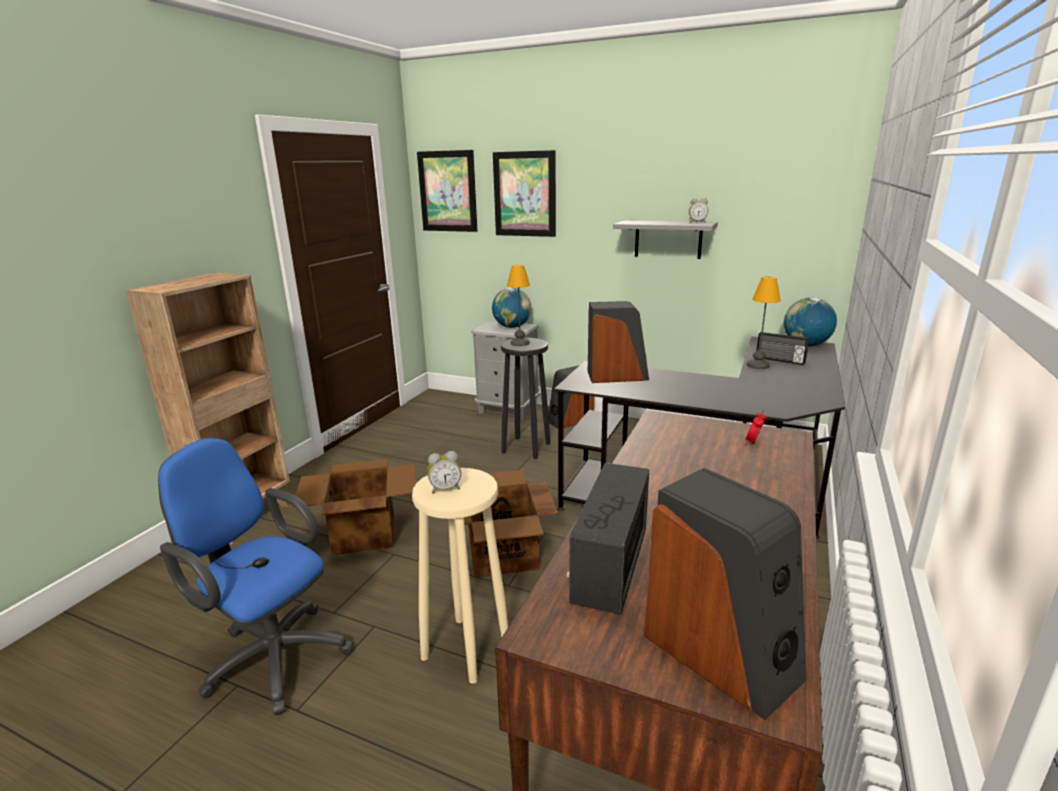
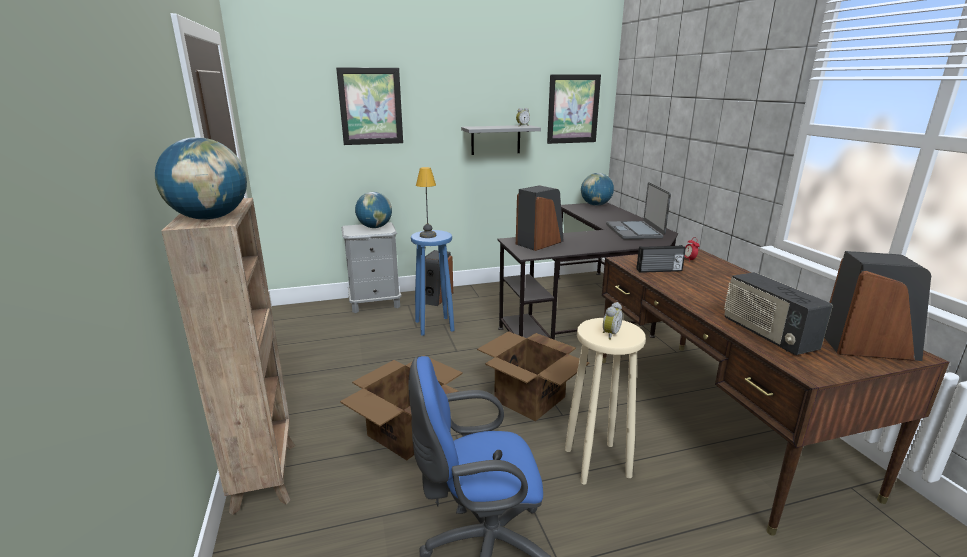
camera: 40 degrees left, 0 degrees up
(171, 286) = (210, 218): none -> globe
(447, 191) = (285, 105): picture -> picture (573, 109)
(526, 447) = (434, 325): black stool -> blue stool
(757, 365) = (597, 220): table lamp -> none
(778, 389) = (634, 231): none -> laptop
(780, 360) = (602, 215): radio -> radio (659, 270)

